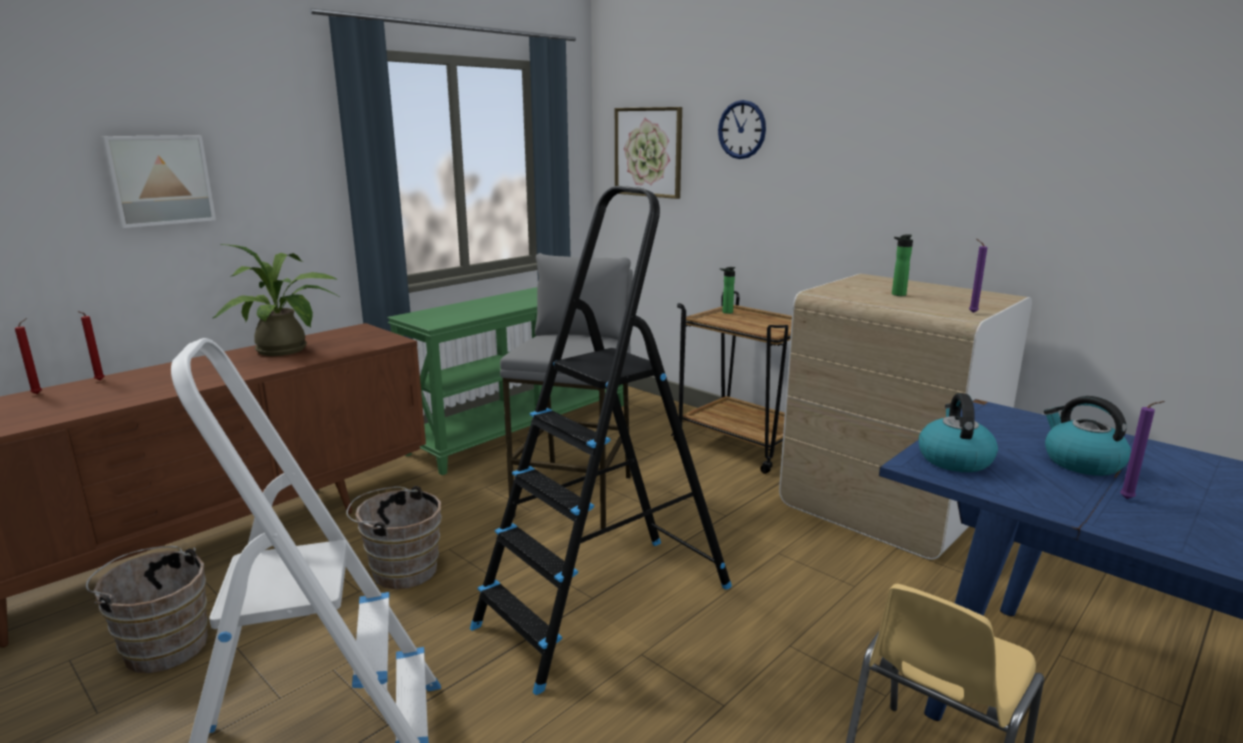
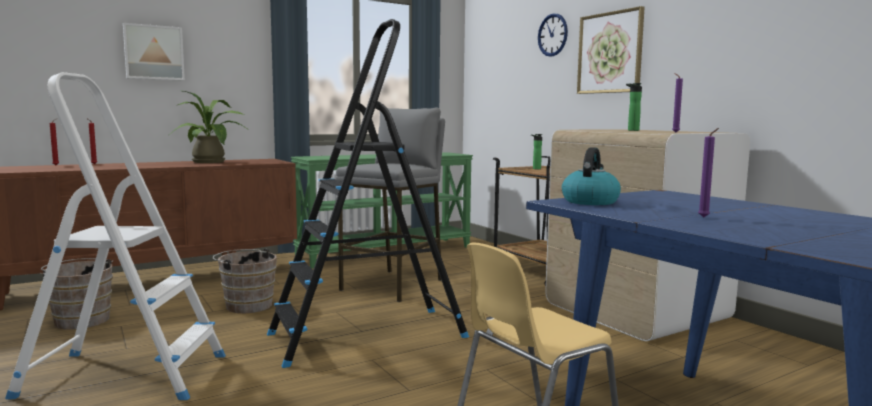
camera: 15 degrees right, 10 degrees down
(648, 152) = (496, 60): picture -> picture (610, 53)
(1081, 462) = (695, 207): kettle -> none

